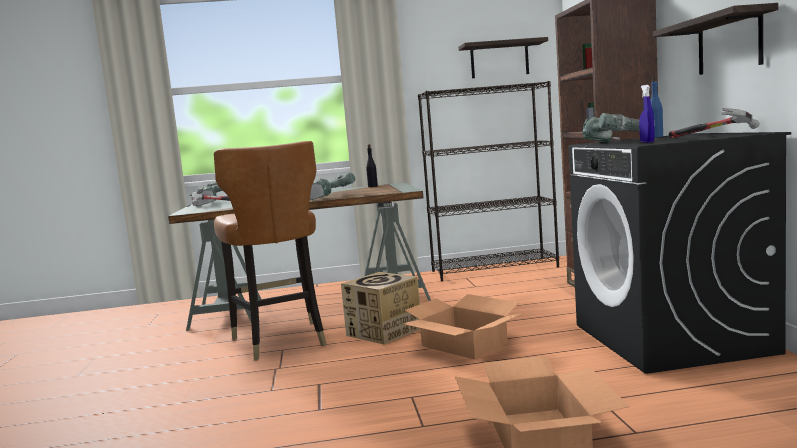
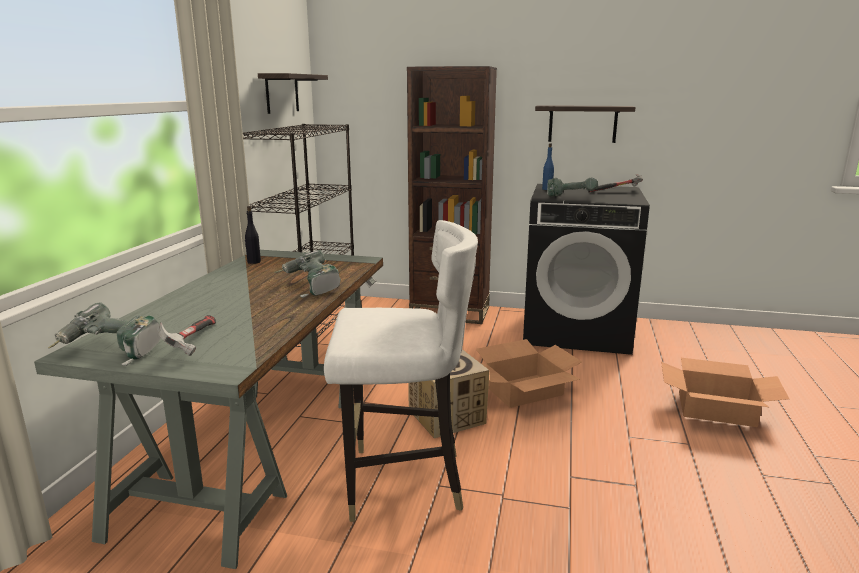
camera: 70 degrees left, 10 degrees up
(280, 340) = (402, 482): brown chair -> white chair
(647, 142) = (611, 198): blue spray bottle -> none

